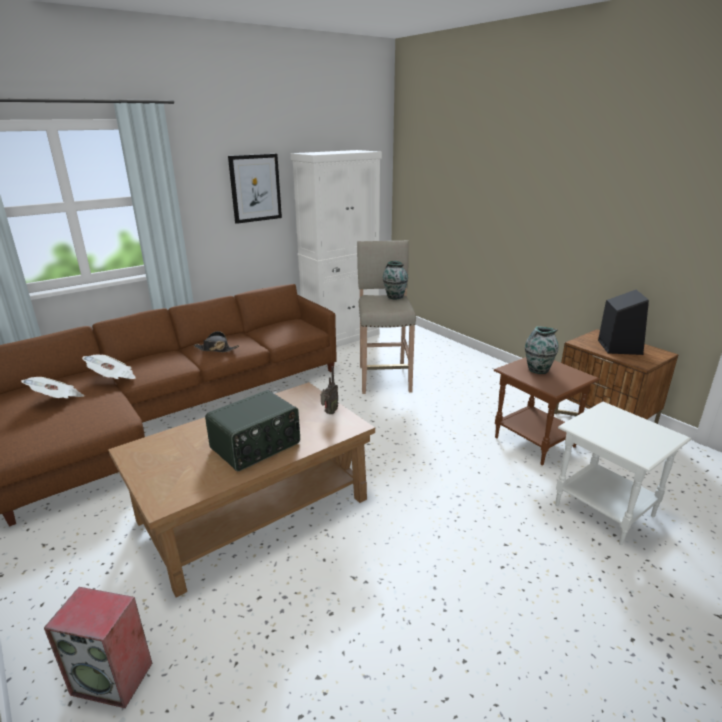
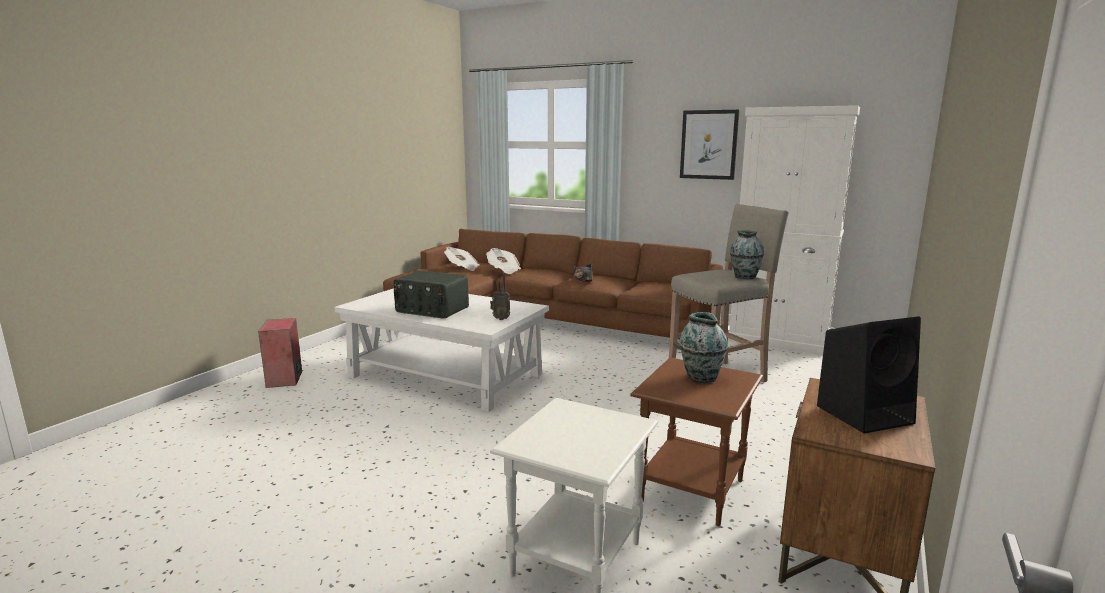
camera: 65 degrees right, 10 degrees down
(254, 508) = (446, 375): brown coffee table -> white coffee table

